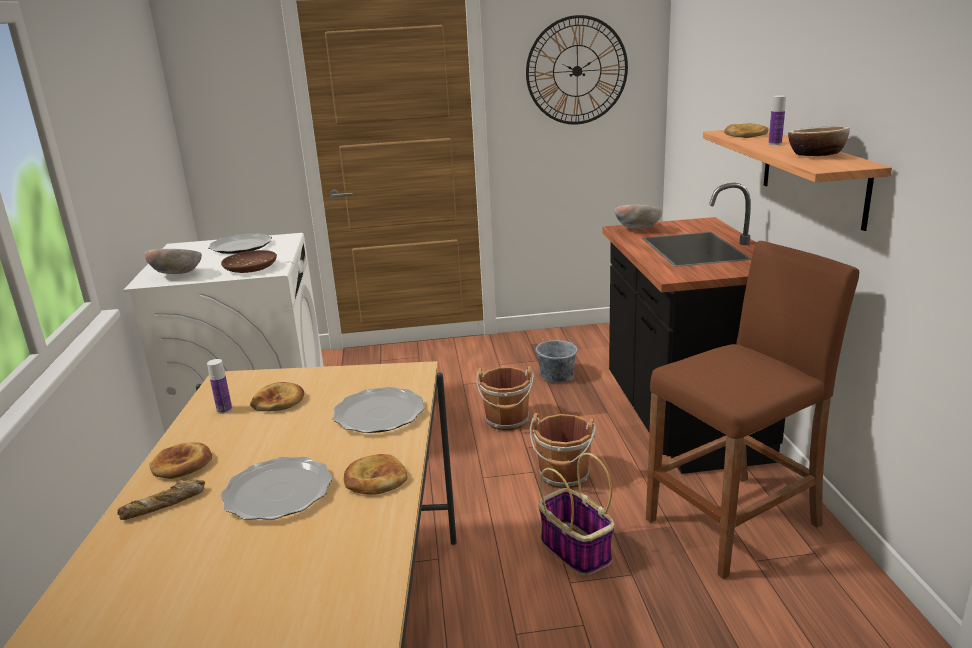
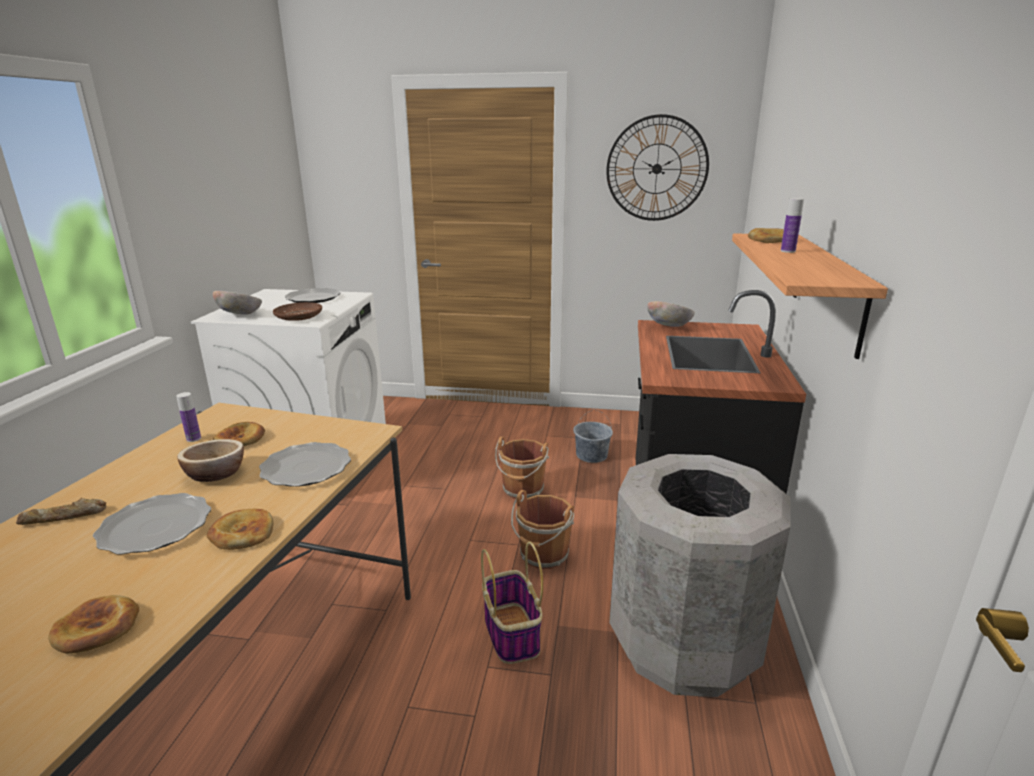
camera: 15 degrees right, 0 degrees up
(182, 464) = (113, 482): bread -> bread (97, 628)
(734, 523) = (684, 645): brown stool -> grey trash can
(816, 155) = (816, 266): bowl -> bowl (215, 474)

